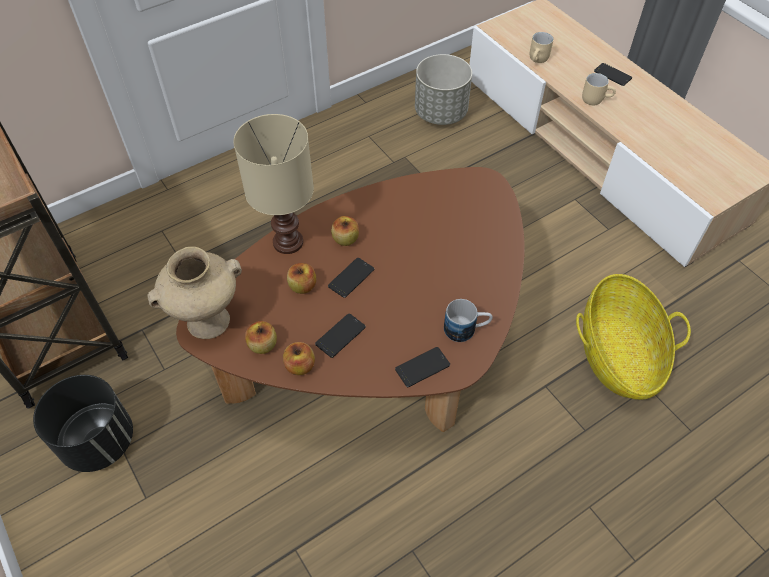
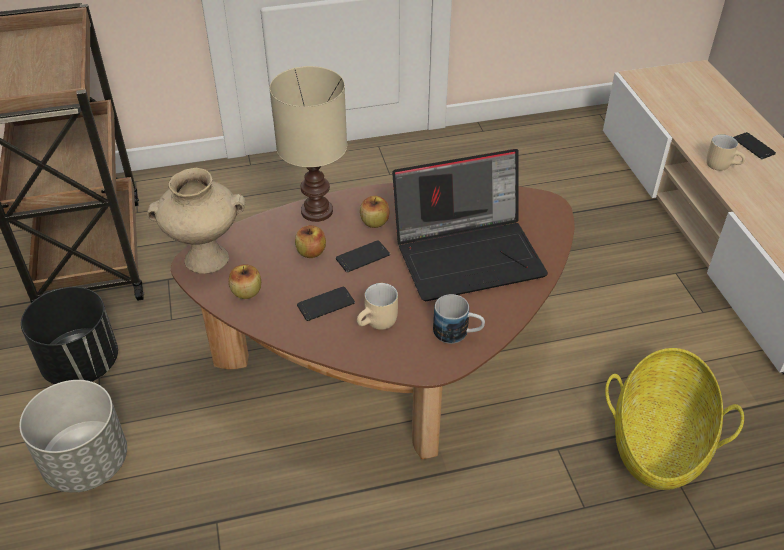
camera: 20 degrees right, 10 degrees down
(300, 366) = (272, 320): apple -> none
(422, 367) = (394, 354): phone -> none
(440, 113) = (558, 157): grey planter -> grey planter (86, 462)
(442, 248) = (469, 254): none -> laptop
(539, 60) = (673, 116): beige mug -> beige mug (378, 323)

